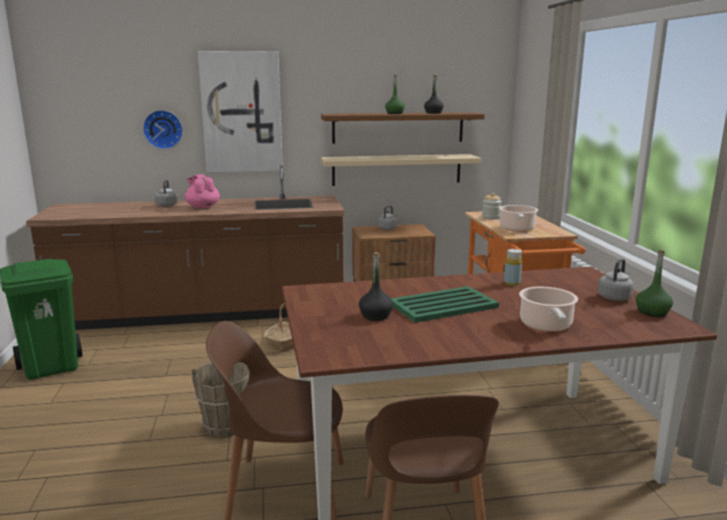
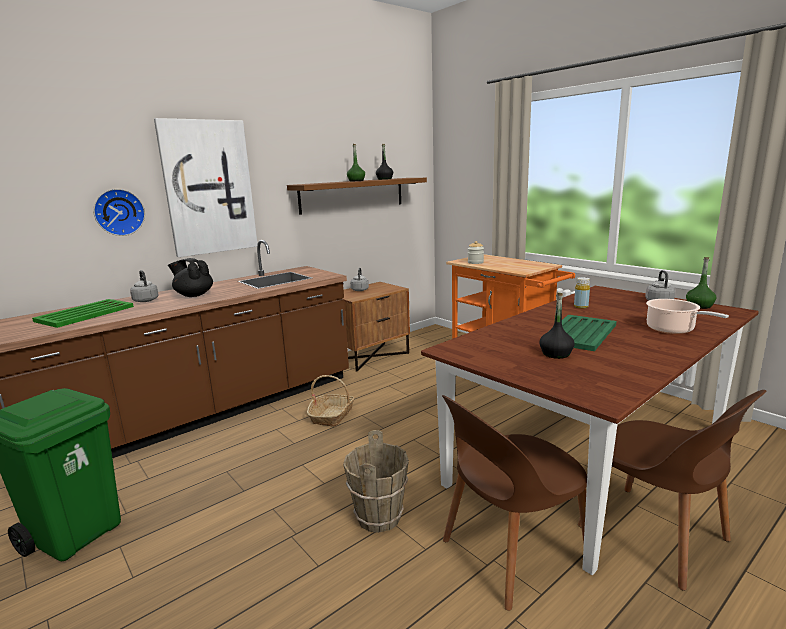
camera: 30 degrees left, 0 degrees up
(116, 209) = (84, 314): none -> green tray
(202, 207) = (194, 295): pink teapot -> black teapot
(397, 169) = (354, 234): beige shelf -> none
(517, 229) = (515, 267): cooking pot -> none

